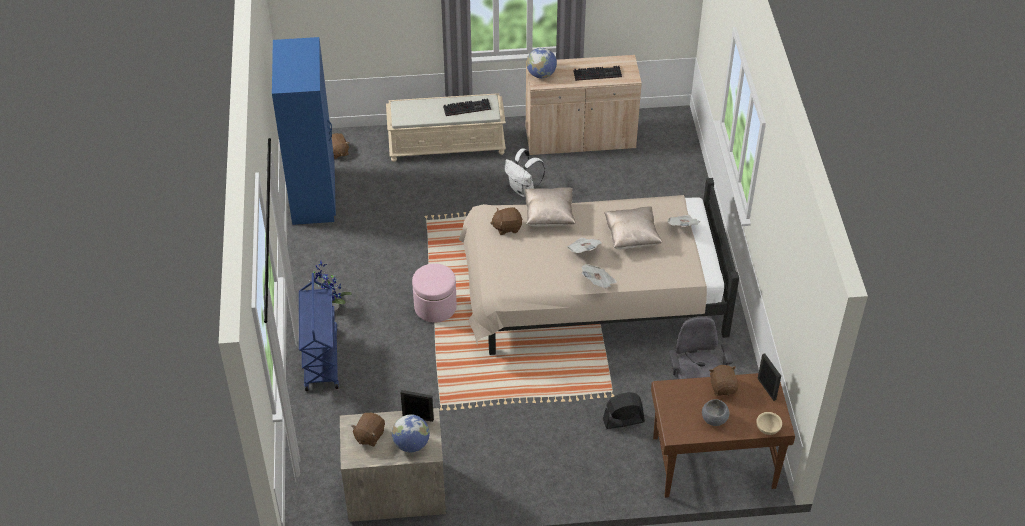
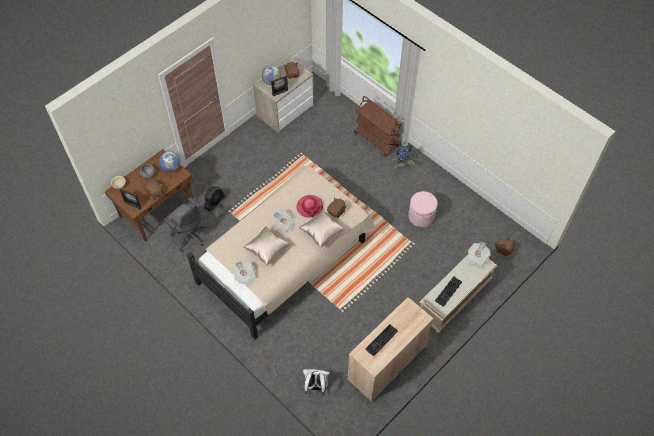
camera: 140 degrees right, 10 degrees up
(314, 195) = (481, 215): blue wardrobe -> none
(321, 358) = (377, 139): blue cart -> brown cart
(435, 307) = (354, 198): pink ottoman -> pink ottoman (421, 216)
(523, 189) = (382, 299): white backpack -> white backpack (316, 386)
(534, 251) = (309, 207): none -> hat
(541, 74) = (413, 313): globe -> globe (171, 168)
(598, 282) = (261, 211): newspaper -> newspaper (477, 258)

